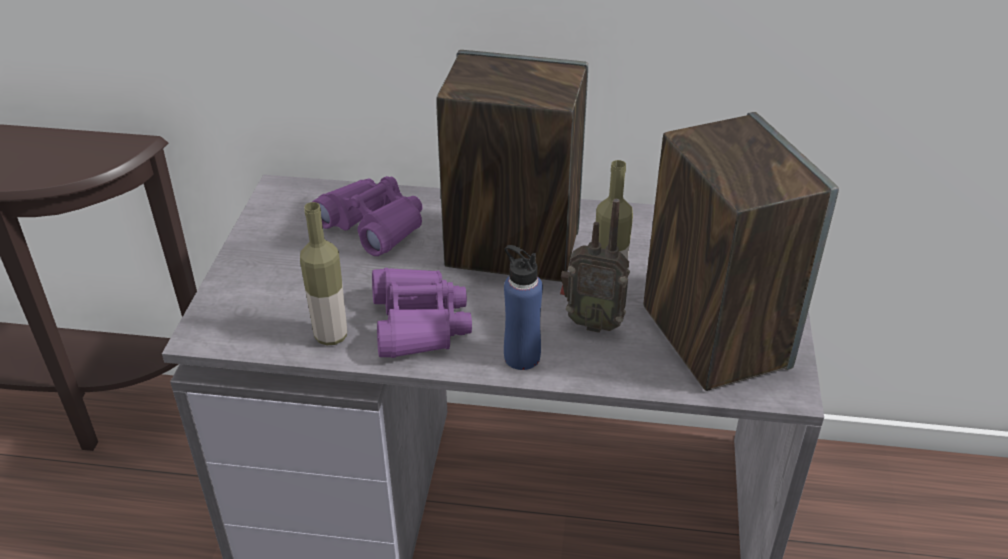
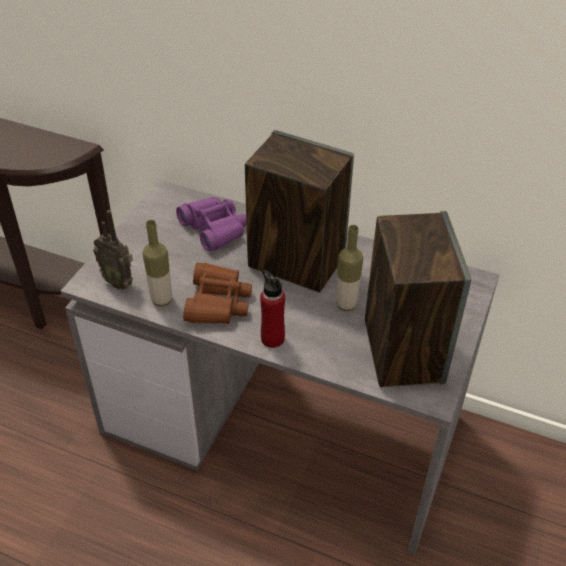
camera: 15 degrees right, 5 degrees up
(419, 323) = (218, 302): purple binoculars -> brown binoculars
(522, 357) = (272, 338): blue bottle -> red bottle
(592, 322) = (327, 324): radio -> radio (119, 282)

